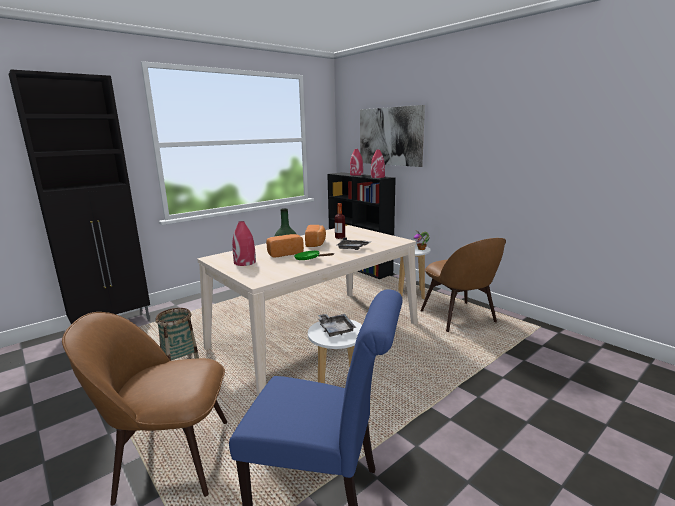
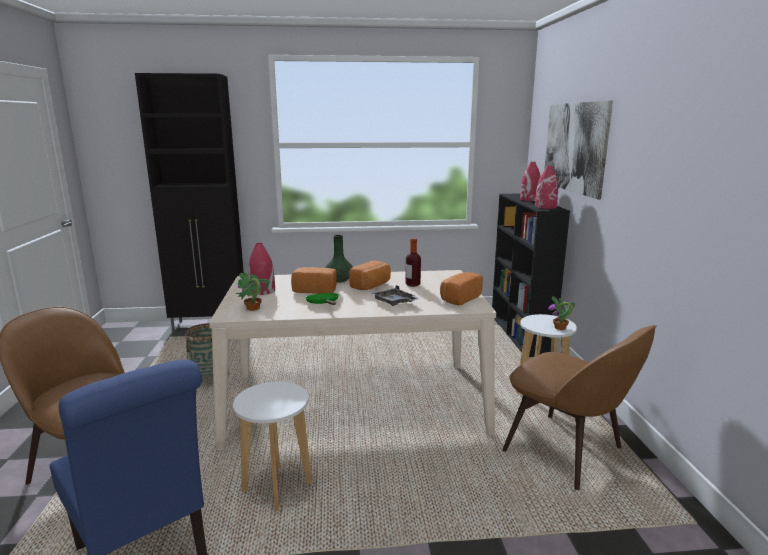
camera: 35 degrees right, 0 degrees up
(266, 273) = (253, 308): none -> potted plant
(335, 329) = (272, 397): grey tray -> none
(382, 238) = (459, 298): none -> bread
(459, 318) = (567, 452): brown chair -> brown chair turned 60 degrees counterclockwise

